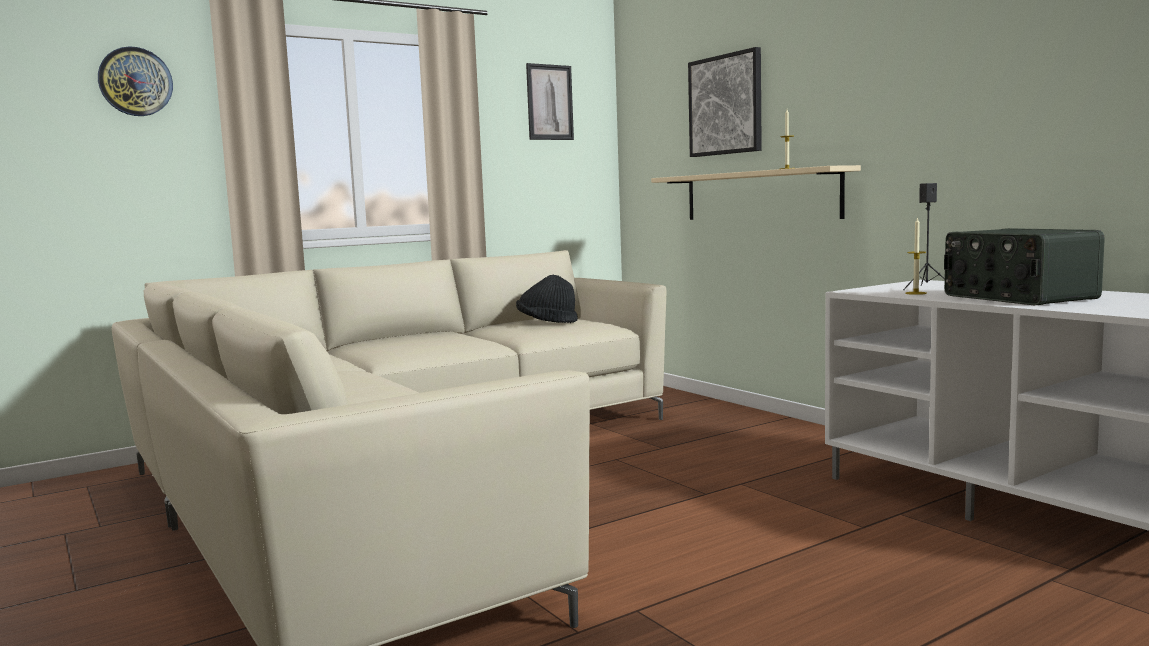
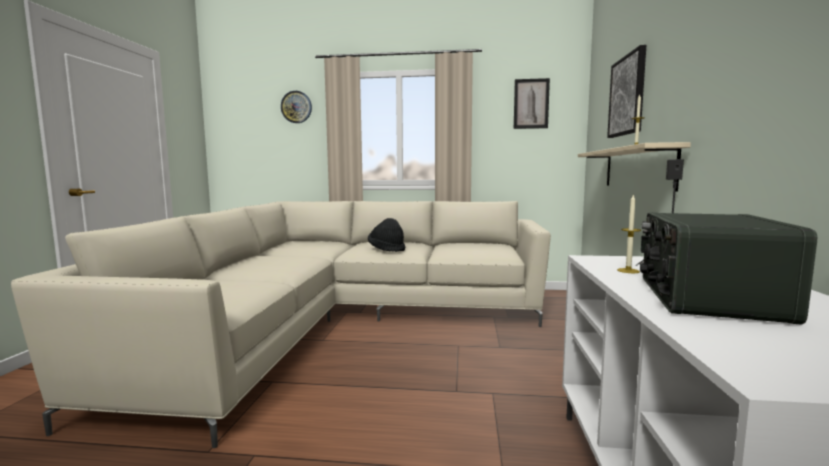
camera: 40 degrees right, 0 degrees up
(547, 323) = (477, 246): black hat -> black hat (386, 249)

